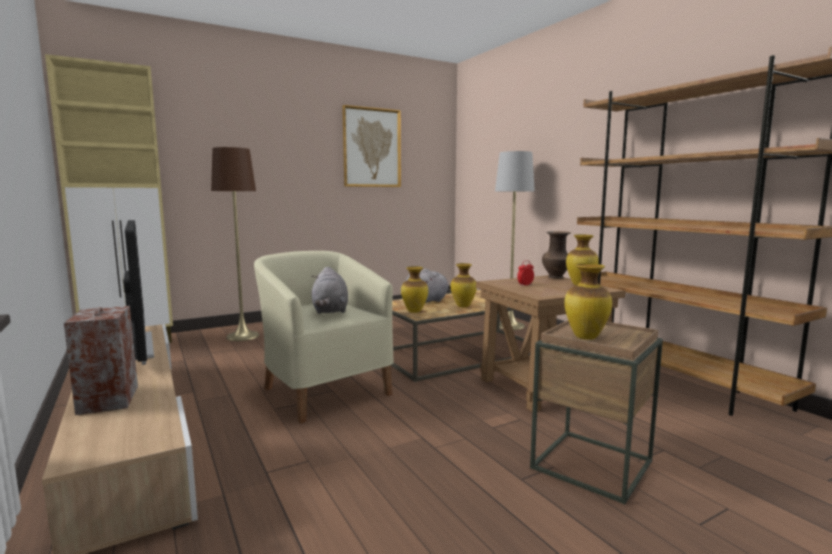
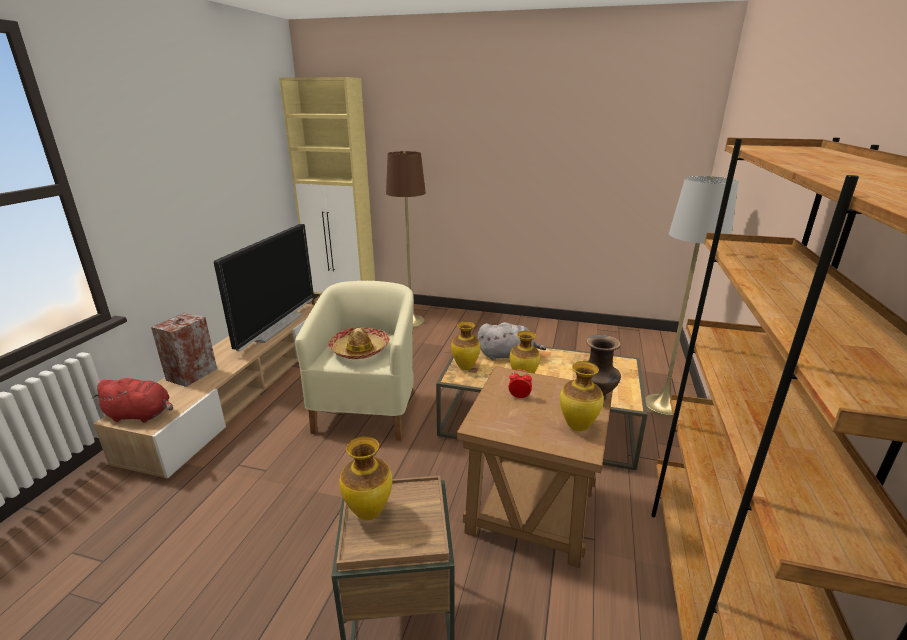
camera: 45 degrees right, 15 degrees up
(118, 443) = (141, 415): none -> red plush toy
(330, 310) = (359, 349): grey plush toy -> hat
(372, 148) = (582, 139): picture -> none

